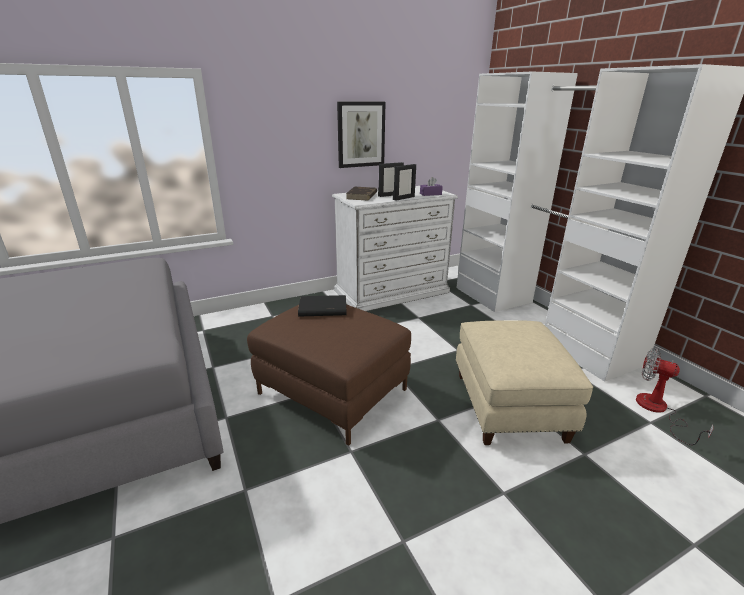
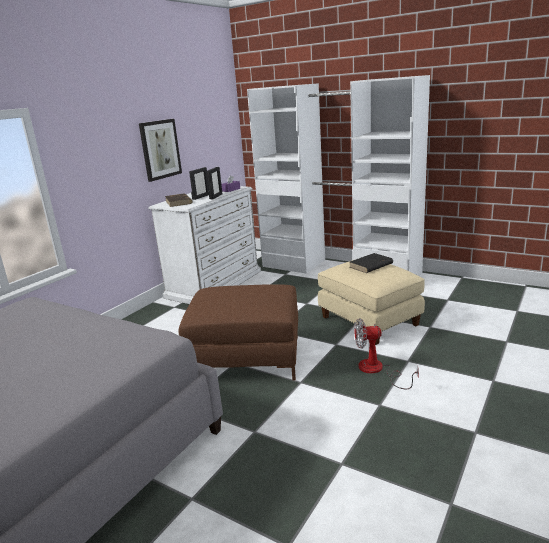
camera: 30 degrees left, 5 degrees down
(322, 309) = (221, 292): black book -> black book (370, 265)
(658, 410) = (446, 293): fan -> fan (377, 370)

